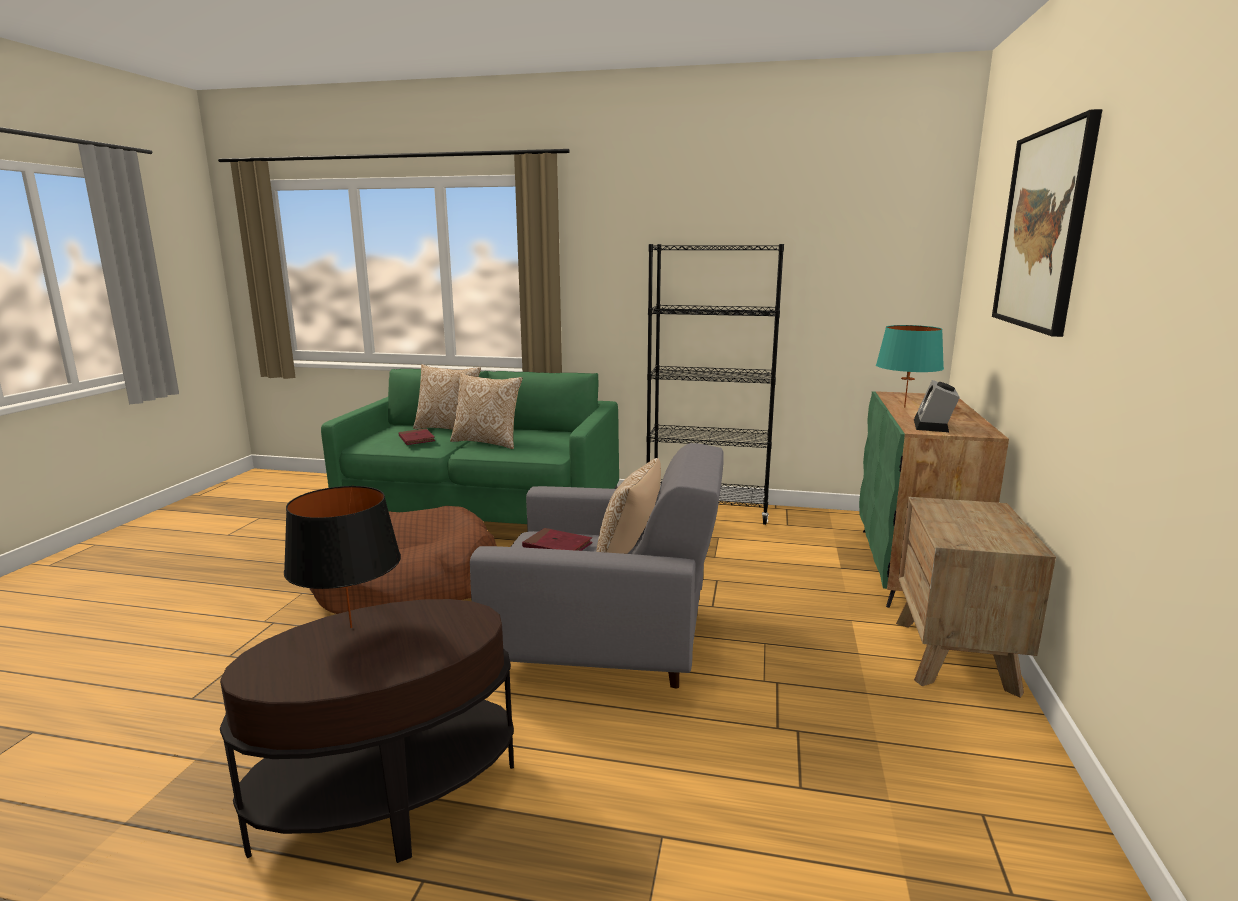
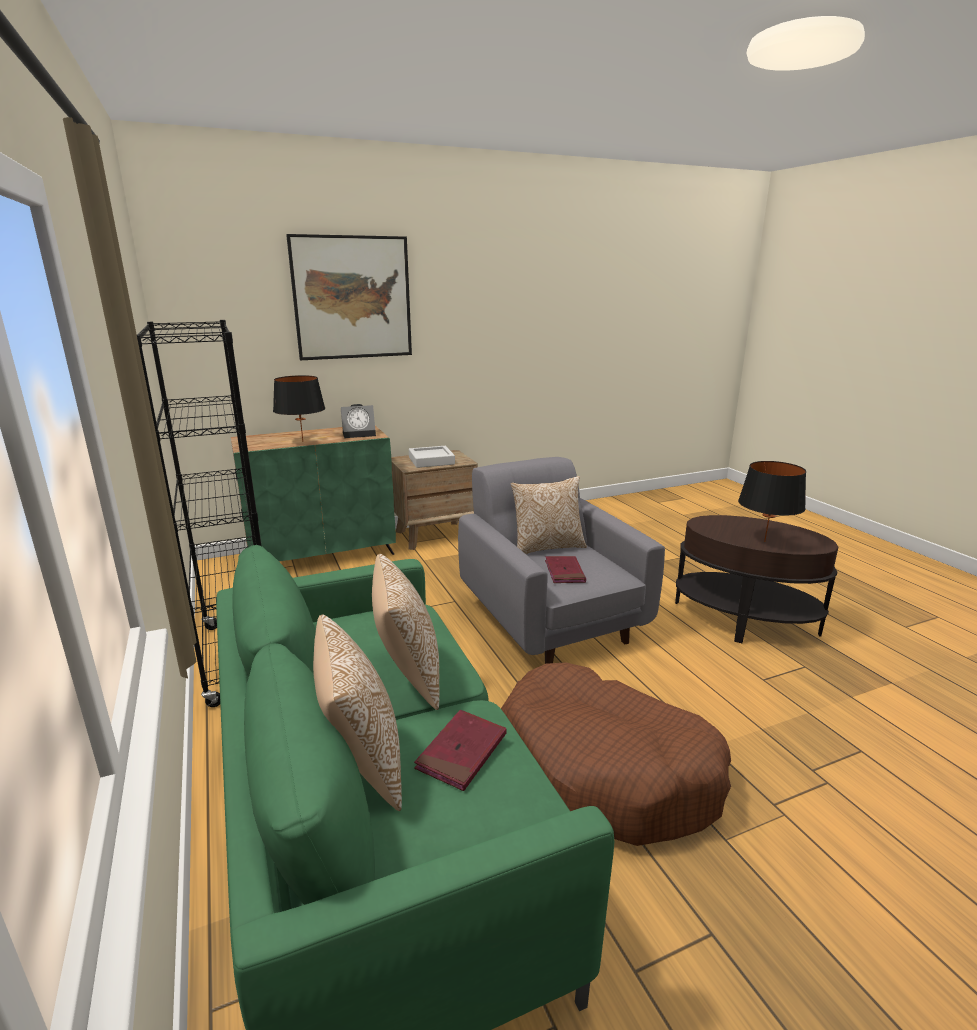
camera: 125 degrees left, 5 degrees up
(904, 407) = (302, 442): turquoise table lamp -> black table lamp
(967, 521) = (431, 461): none -> grey tray

